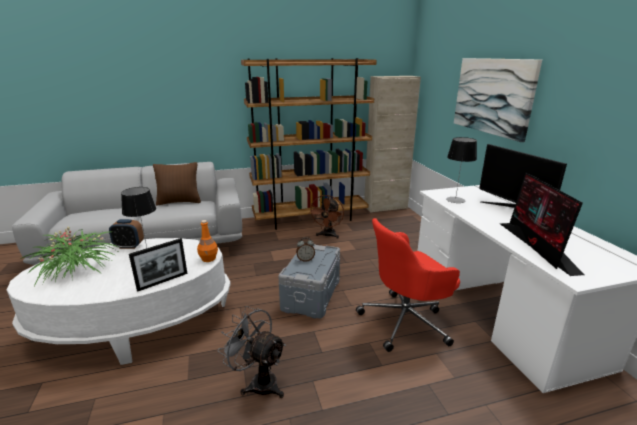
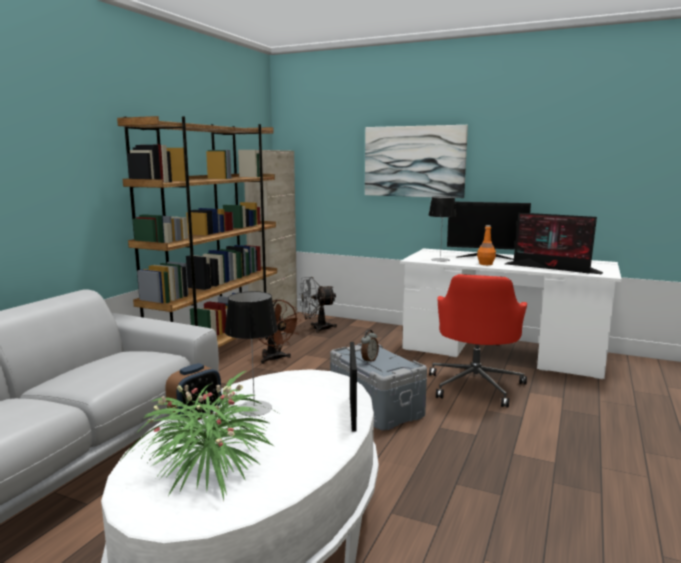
camera: 50 degrees left, 10 degrees down
(179, 202) = (85, 364): brown pillow -> none
(209, 258) = (333, 379): orange bottle -> orange bottle (485, 264)
(258, 382) = (487, 482): grey fan -> grey fan (316, 328)

